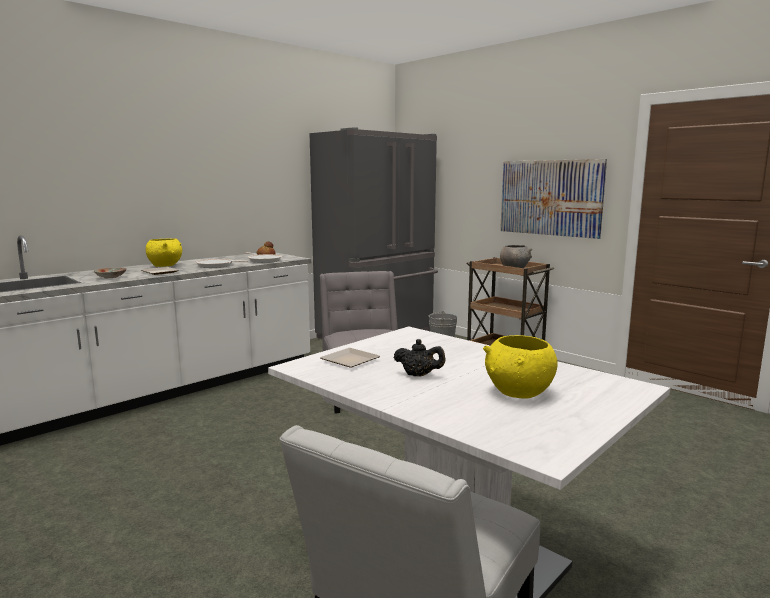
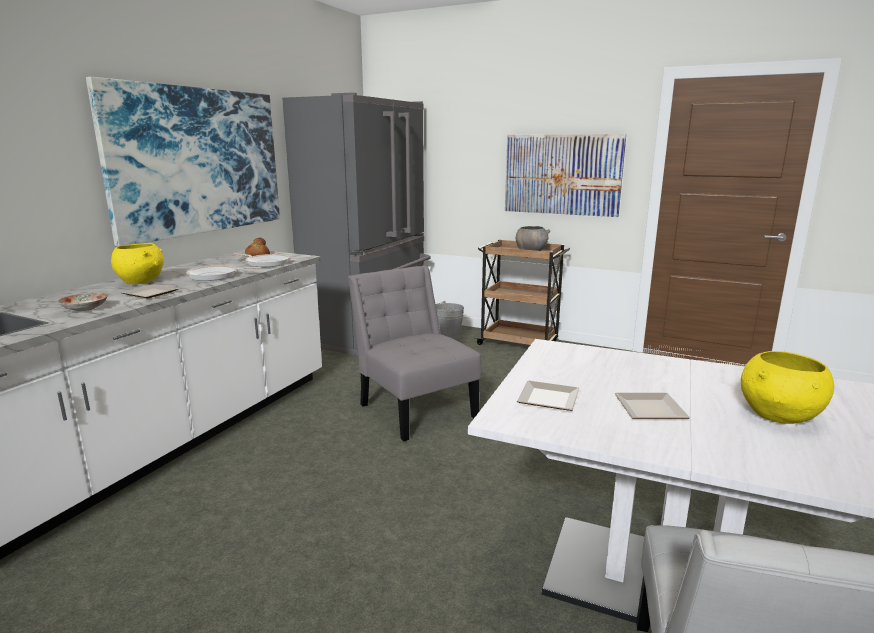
camera: 20 degrees left, 5 degrees up
(229, 181) = (198, 161): none -> picture
(419, 375) = (651, 408): black teapot -> plate

